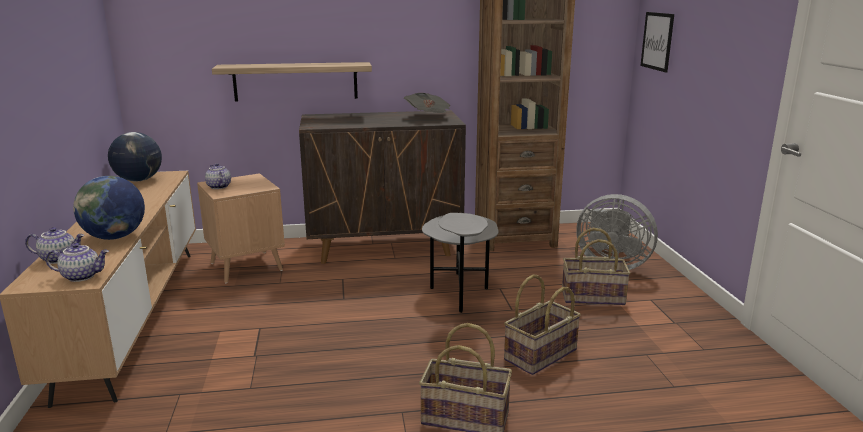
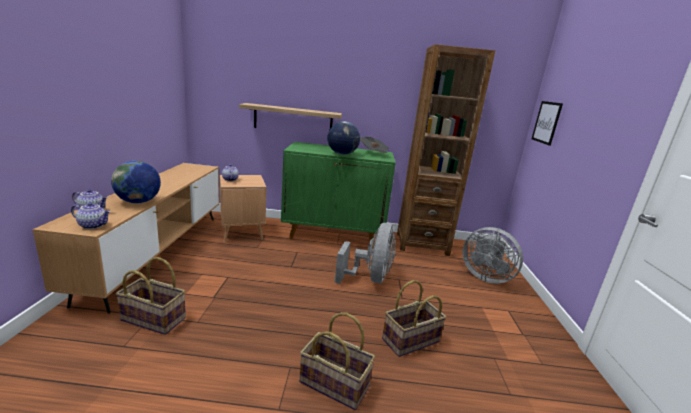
camera: 10 degrees right, 0 degrees up
(139, 180) = (185, 168): globe -> globe (342, 154)
(385, 247) = (334, 235): brown cabinet -> green cabinet
(460, 294) = (369, 278): grey side table -> grey fan
(593, 296) = (464, 299): basket -> basket (154, 318)

